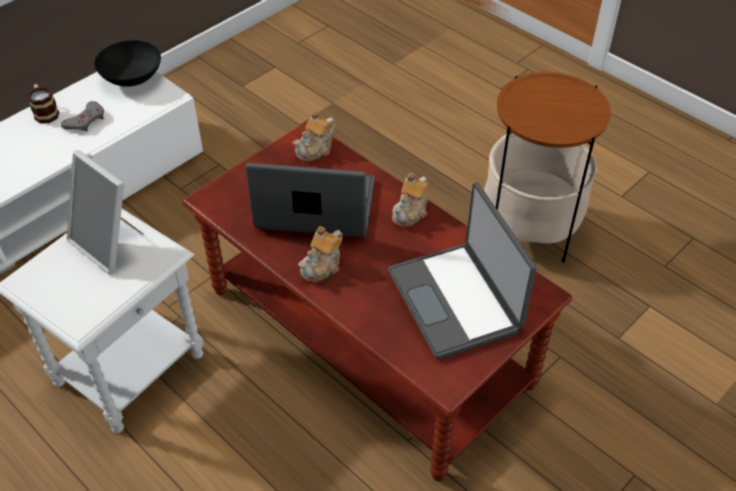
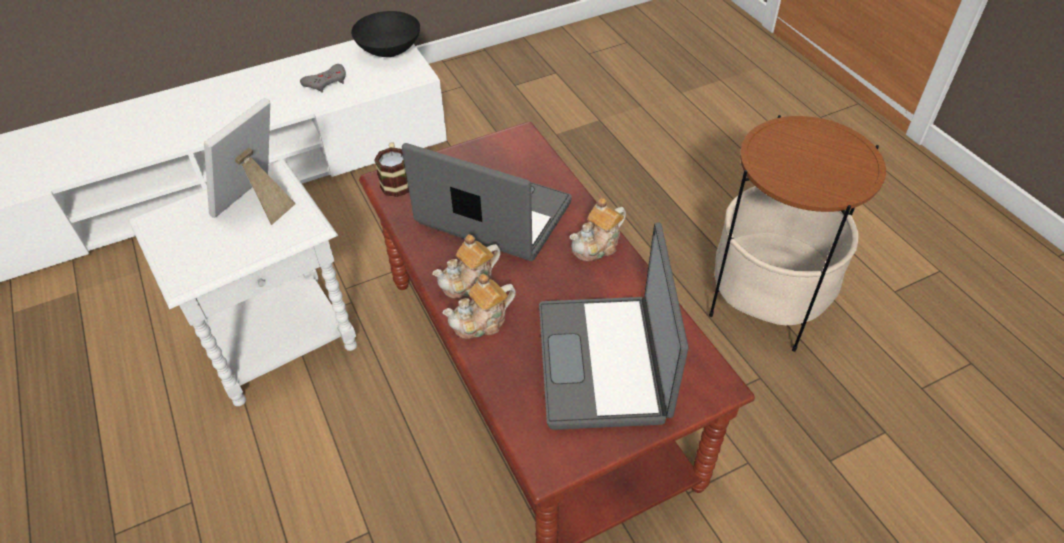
camera: 20 degrees right, 0 degrees up
(45, 112) = (293, 67): mug -> mug (396, 181)
(110, 244) = (257, 203): picture frame -> picture frame turned 60 degrees clockwise
(315, 149) = (523, 153): teapot -> teapot (481, 322)

